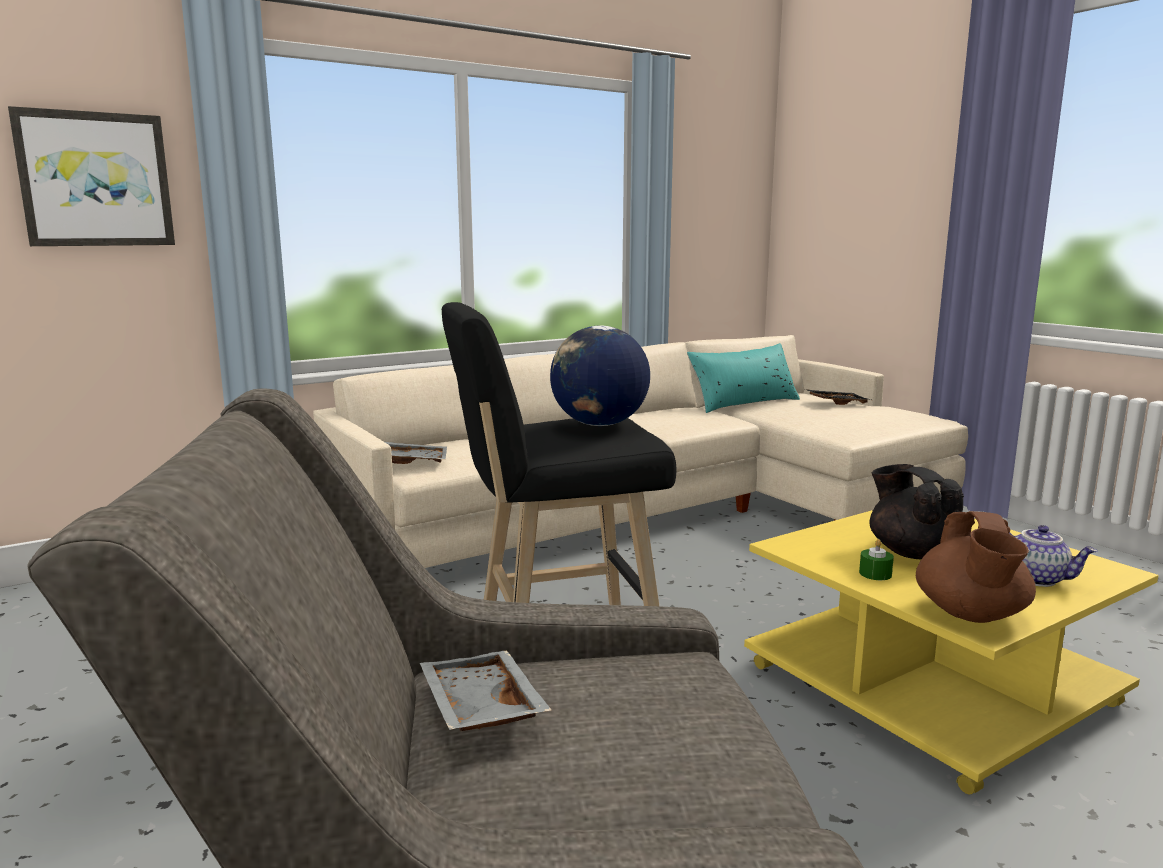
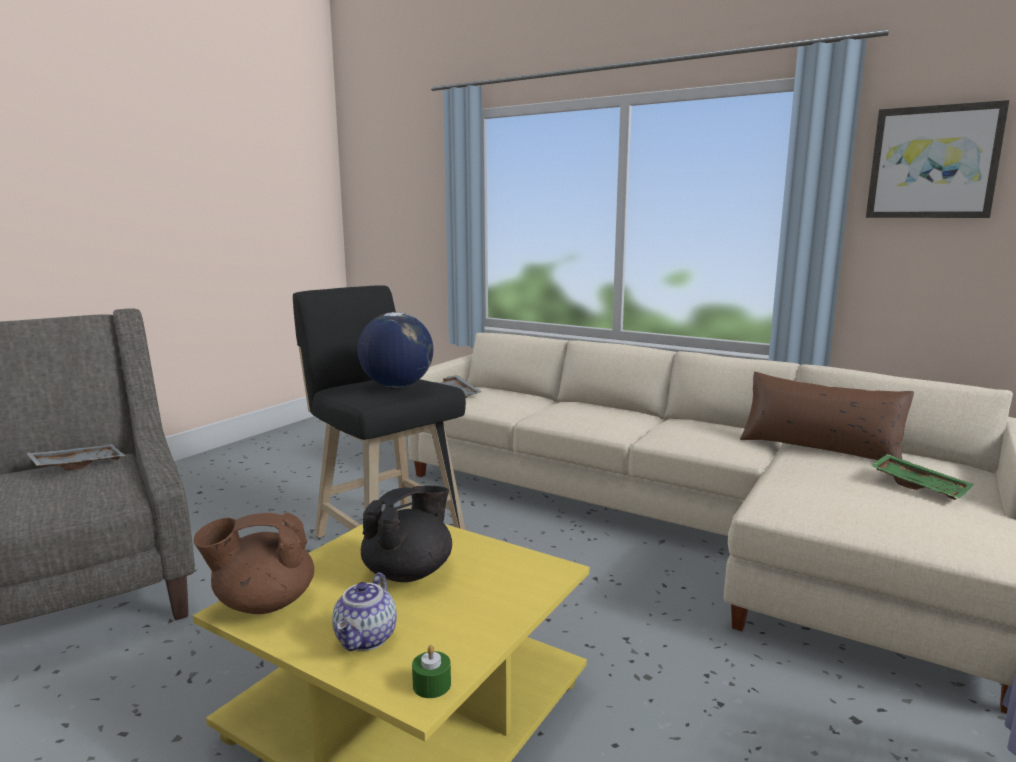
camera: 65 degrees right, 0 degrees up
(96, 180) = (415, 203): picture -> picture (933, 162)
(744, 403) = (819, 448): turquoise pillow -> brown pillow
(837, 403) = (919, 486): black tray -> green tray
(875, 574) = (344, 559): green candle -> green candle (432, 685)

